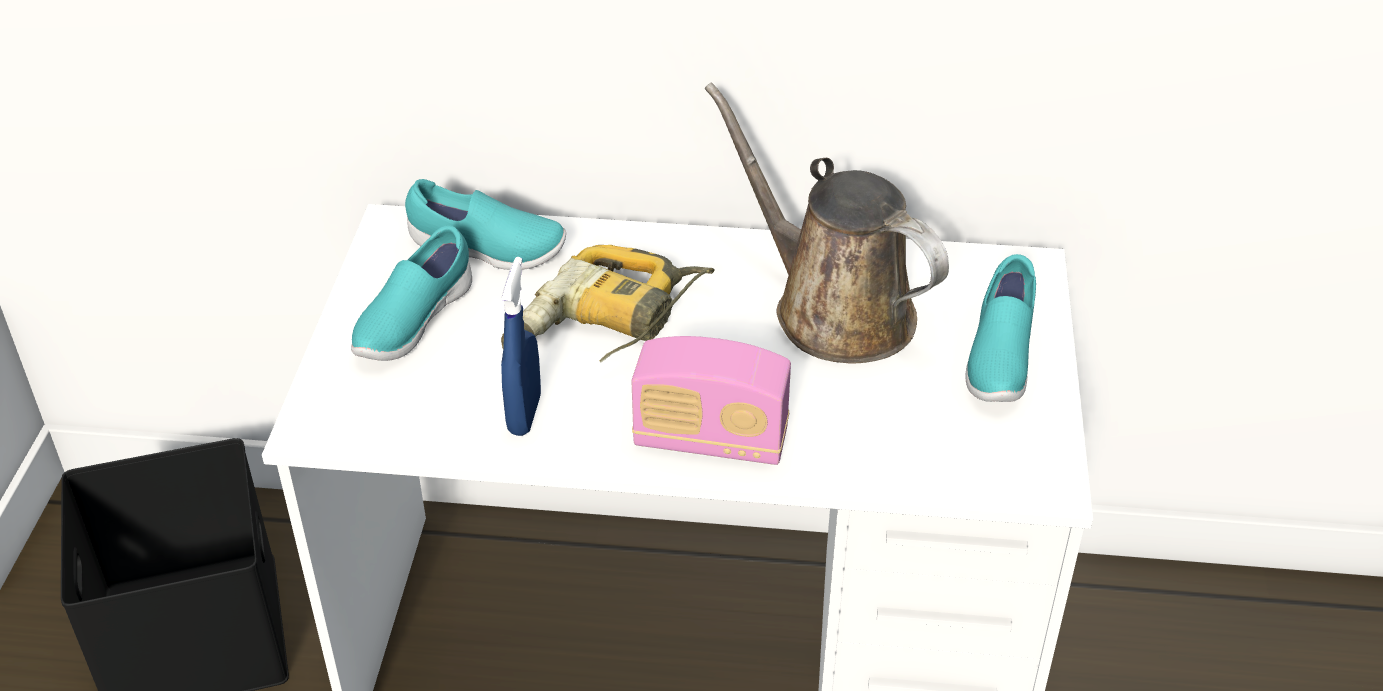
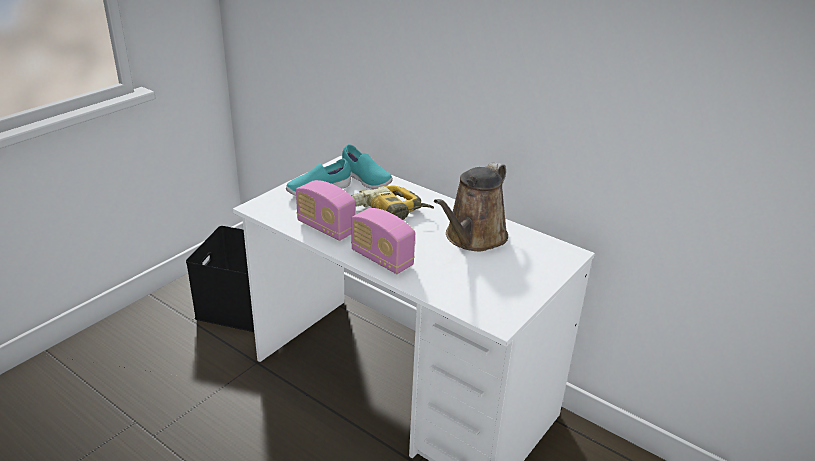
camera: 30 degrees right, 10 degrees down
(524, 414) = (326, 228): blue spray bottle -> radio
(833, 309) = (473, 238): brown watering can -> brown watering can turned 135 degrees counterclockwise
(998, 358) = (524, 276): turquoise shoe -> none

